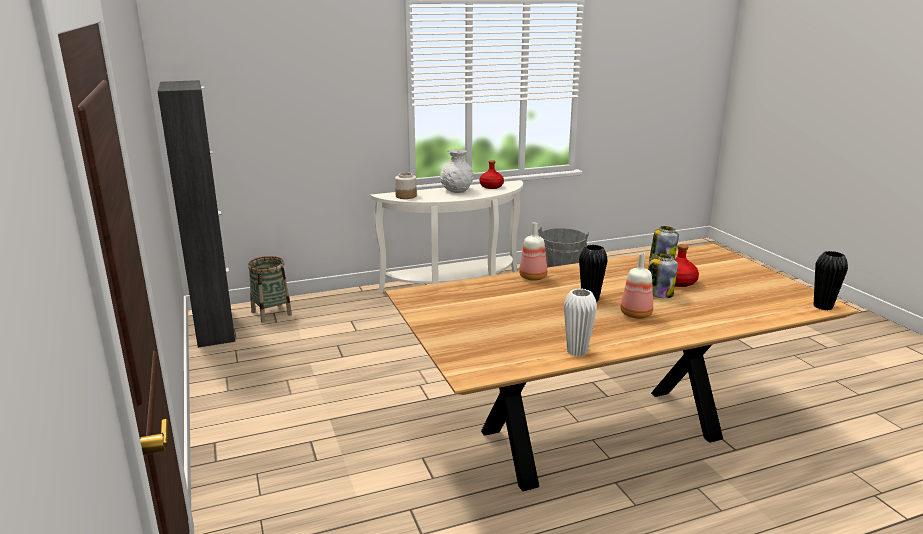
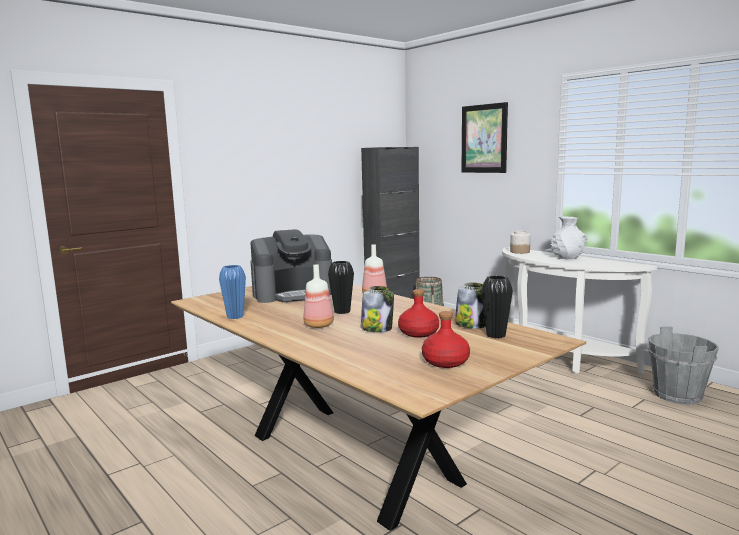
camera: 70 degrees right, 10 degrees down
(304, 67) = (484, 138): none -> picture
(487, 312) = (293, 293): none -> coffee machine
(491, 186) = (605, 262): red bottle -> red bottle (445, 362)
(577, 351) = (235, 316): white vase -> blue vase
(823, 306) = (413, 394): black vase -> black vase (496, 335)

